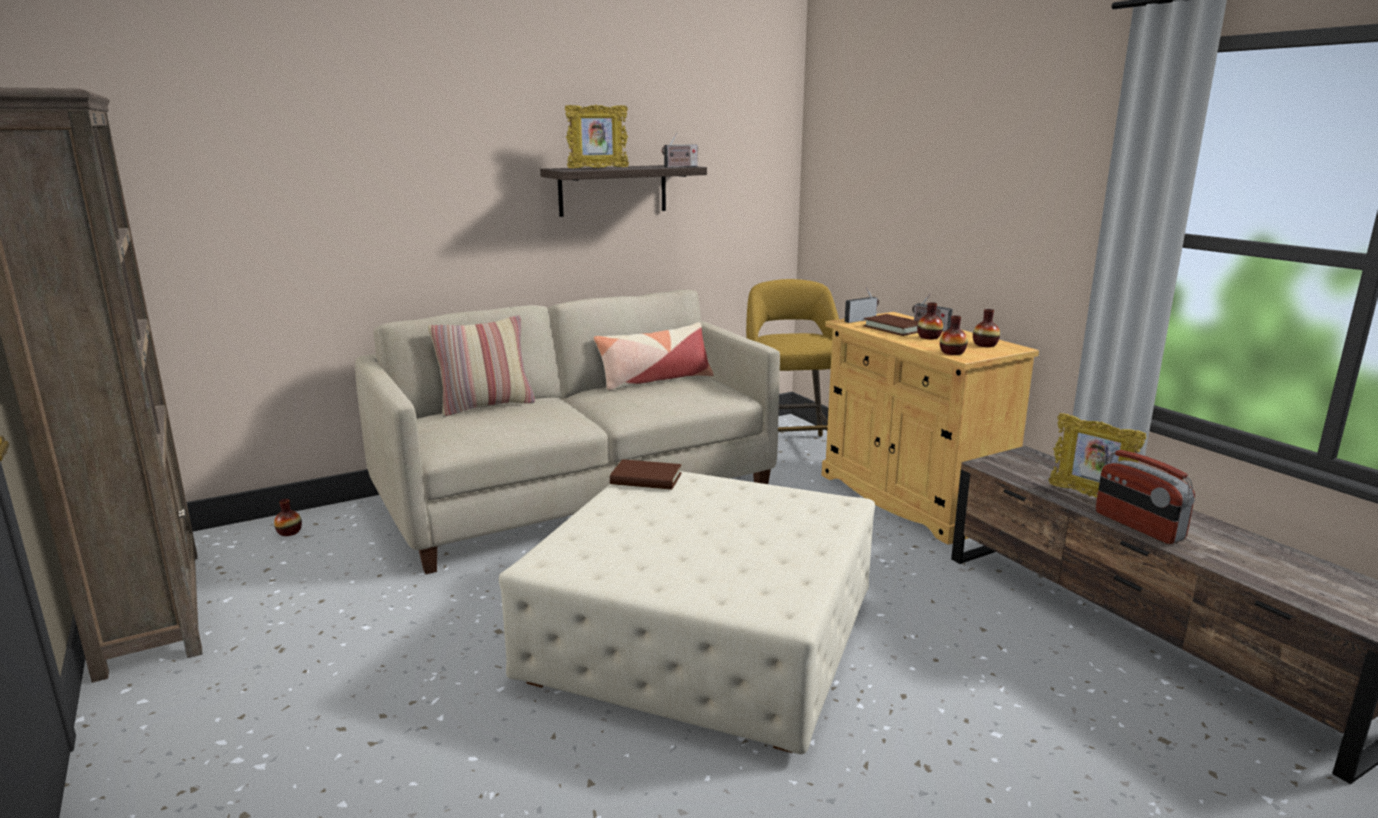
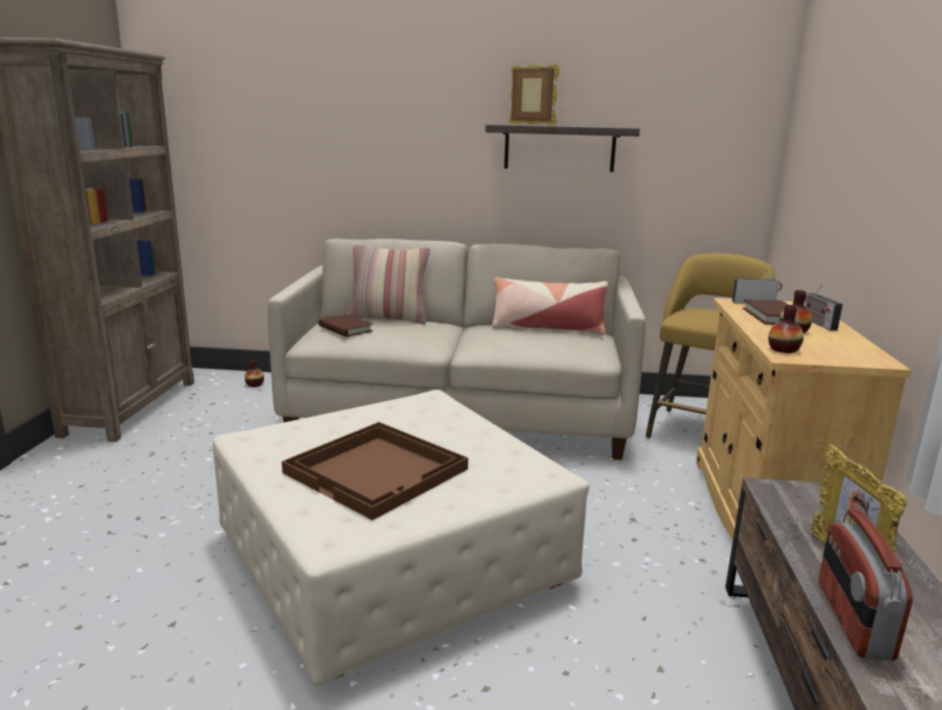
camera: 35 degrees right, 0 degrees up
(598, 168) = (531, 124): picture frame -> picture frame turned 150 degrees counterclockwise
(646, 479) = (422, 403): brown book -> brown book (345, 328)
(679, 167) = (612, 127): radio -> none
(717, 546) = (378, 471): none -> brown tray
(985, 345) = (846, 351): vase -> none

